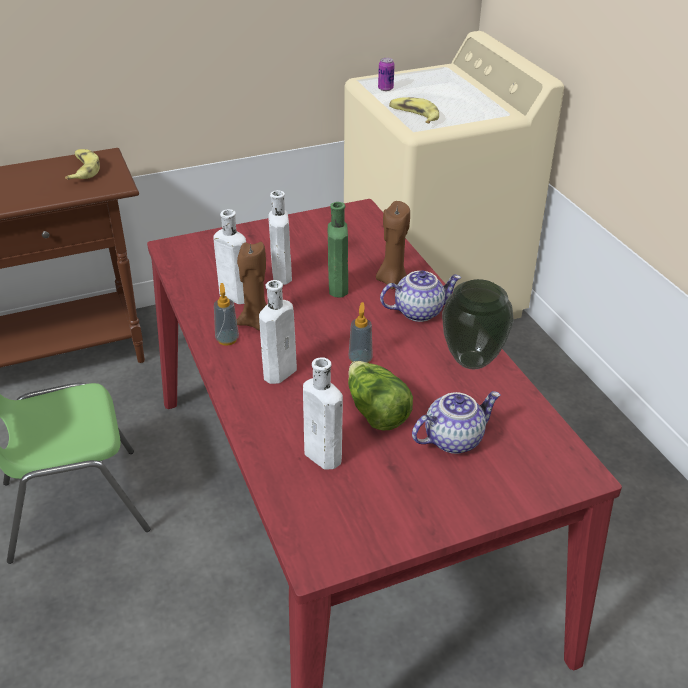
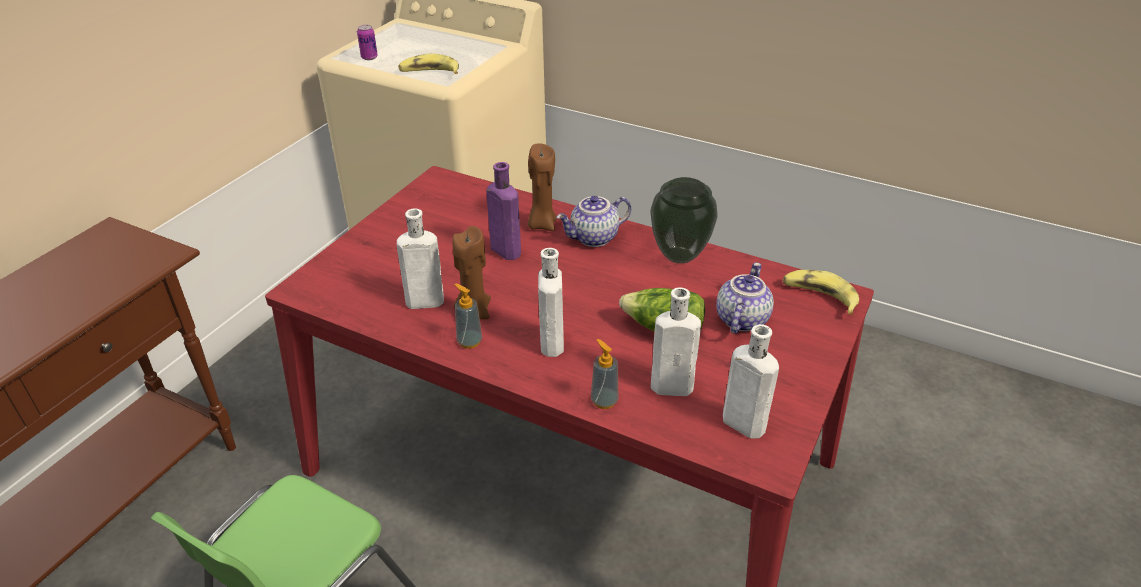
camera: 40 degrees left, 0 degrees up
(83, 170) = (99, 255): banana -> banana (819, 296)
(281, 274) = (441, 263): white bottle -> white bottle (740, 422)
(337, 286) = (504, 250): green bottle -> purple bottle
(360, 359) = (600, 298): soap dispenser -> soap dispenser (604, 400)
(419, 311) = (594, 238): teapot -> teapot turned 150 degrees counterclockwise

